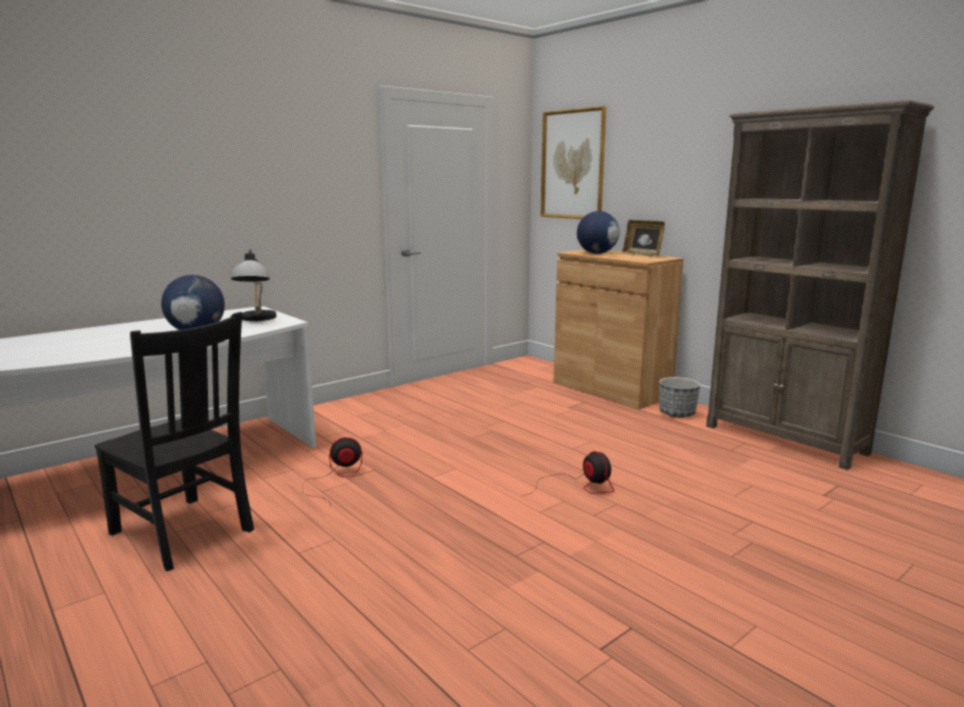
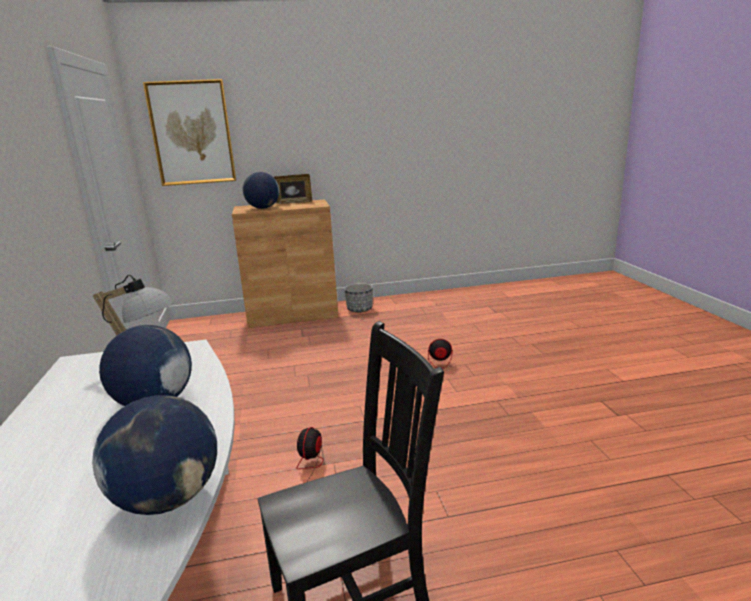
camera: 60 degrees left, 5 degrees up
(81, 355) = (168, 498): none -> globe
(785, 439) = (427, 298): brown bookcase -> none

